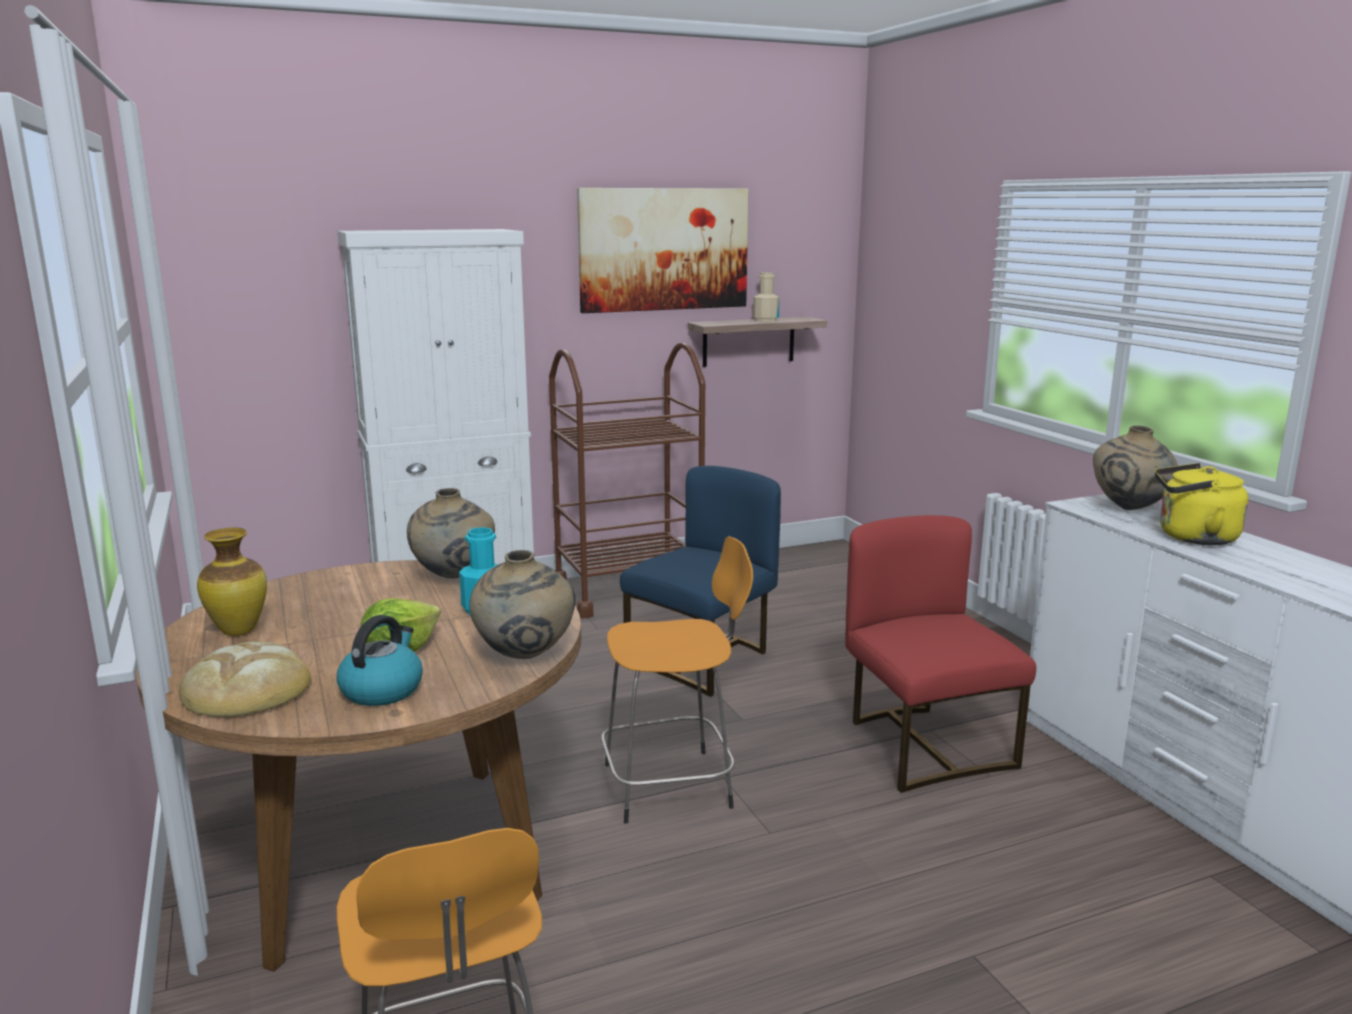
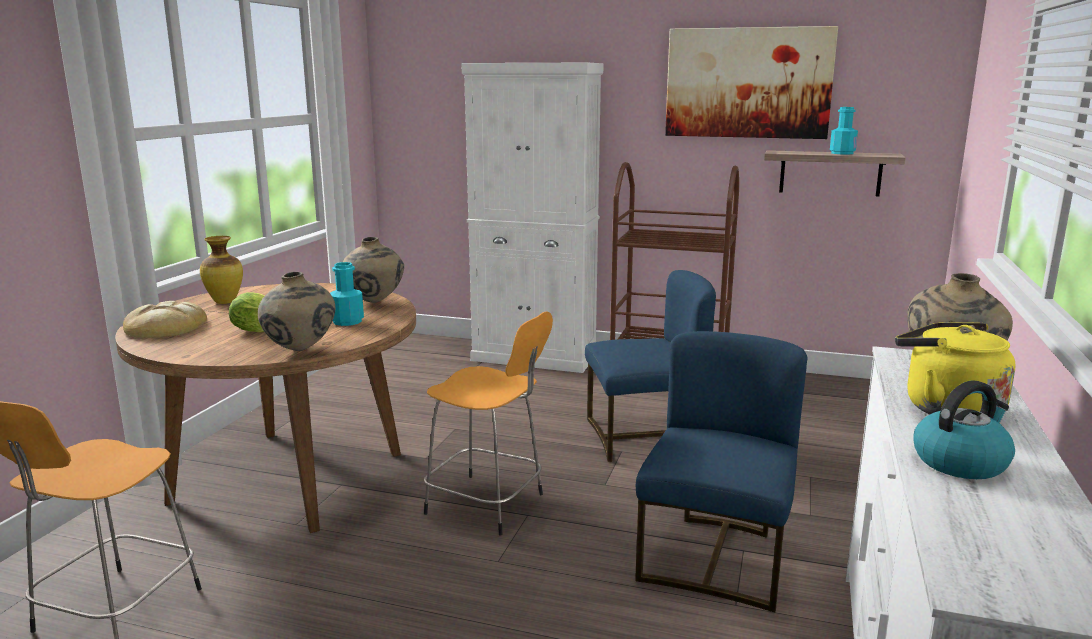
camera: 40 degrees right, 0 degrees up
(382, 690) = (207, 344): kettle -> kettle (960, 462)
(765, 320) = (842, 153): beige bottle -> turquoise bottle
(924, 745) = (716, 558): red chair -> blue chair

